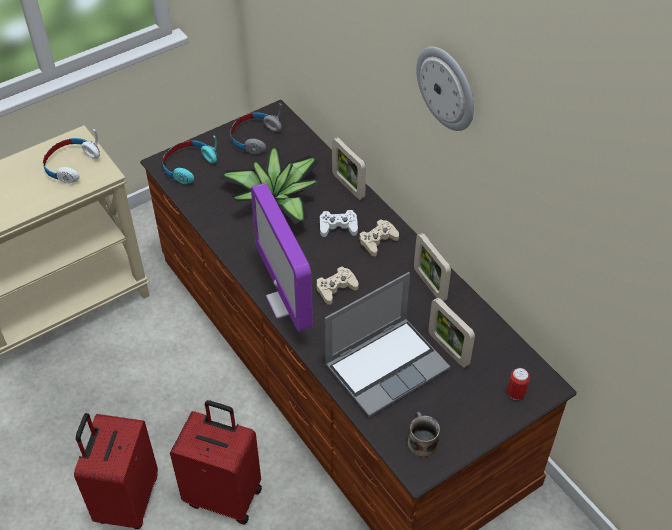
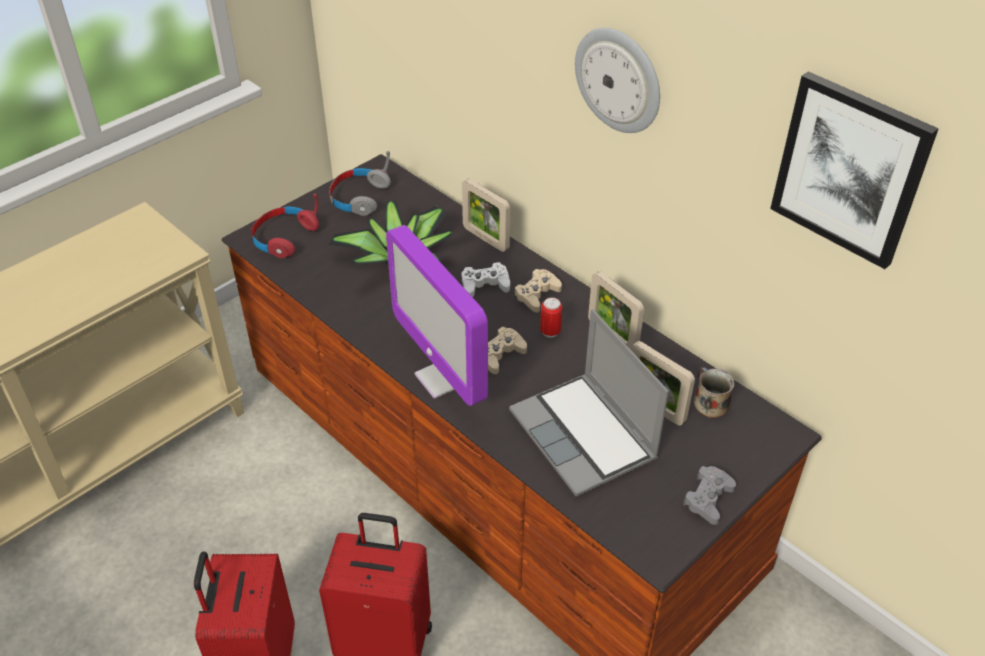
camera: 10 degrees left, 5 degrees down
(71, 165) = (136, 248): white headphones -> none
(188, 166) = (284, 238): turquoise headphones -> red headphones
(387, 366) = (585, 436): laptop -> laptop turned 105 degrees clockwise
(421, 441) = (652, 520): mug -> mug (709, 402)
(470, 431) = (708, 499): none -> grey game controller
(515, 393) = (750, 447): can -> can (550, 331)
(600, 197) = (850, 169): none -> picture

